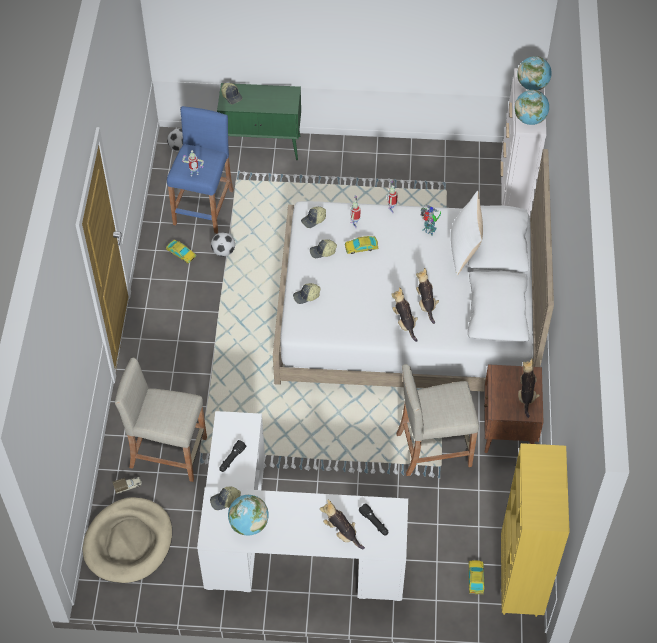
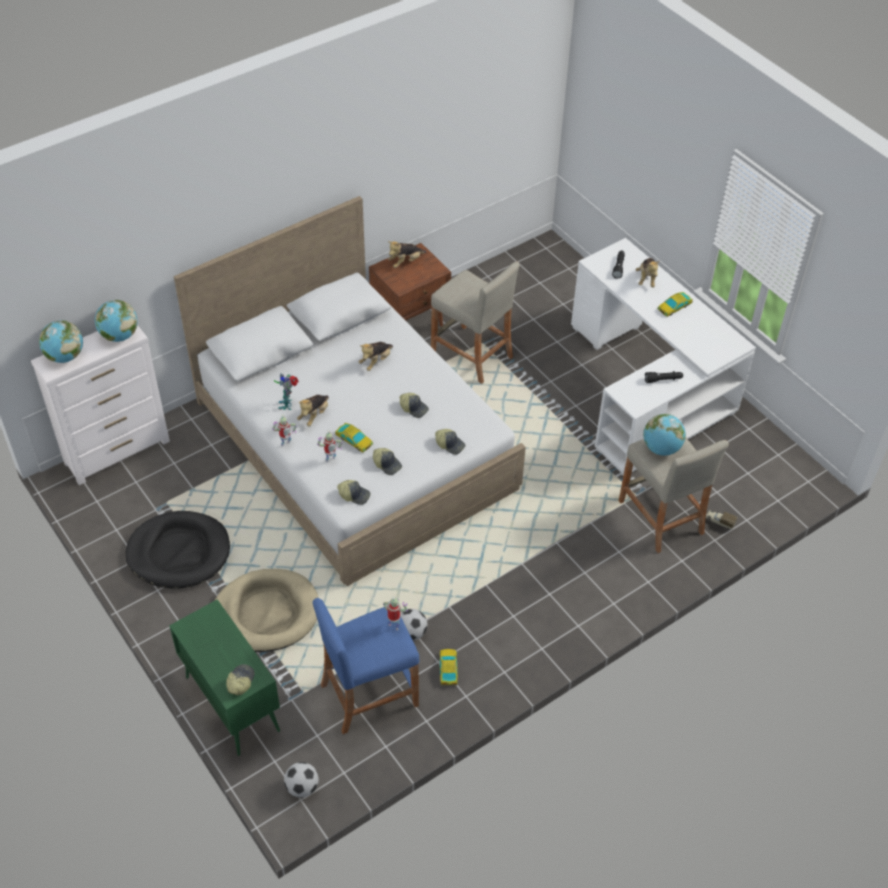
camera: 130 degrees left, 5 degrees down
(128, 542) = (760, 485): beige dog bed -> beige dog bed (266, 613)
(225, 501) = (703, 355): cap -> cap (414, 408)
(249, 524) = (703, 330): globe -> globe (661, 448)
(396, 176) = (179, 552): none -> black dog bed
(404, 323) = (410, 364): plush toy -> plush toy (314, 415)
(464, 250) = (288, 369): white pillow -> none
(475, 578) = (552, 278): toy car -> toy car (674, 307)
(520, 583) = (530, 256): yellow bookcase -> none

